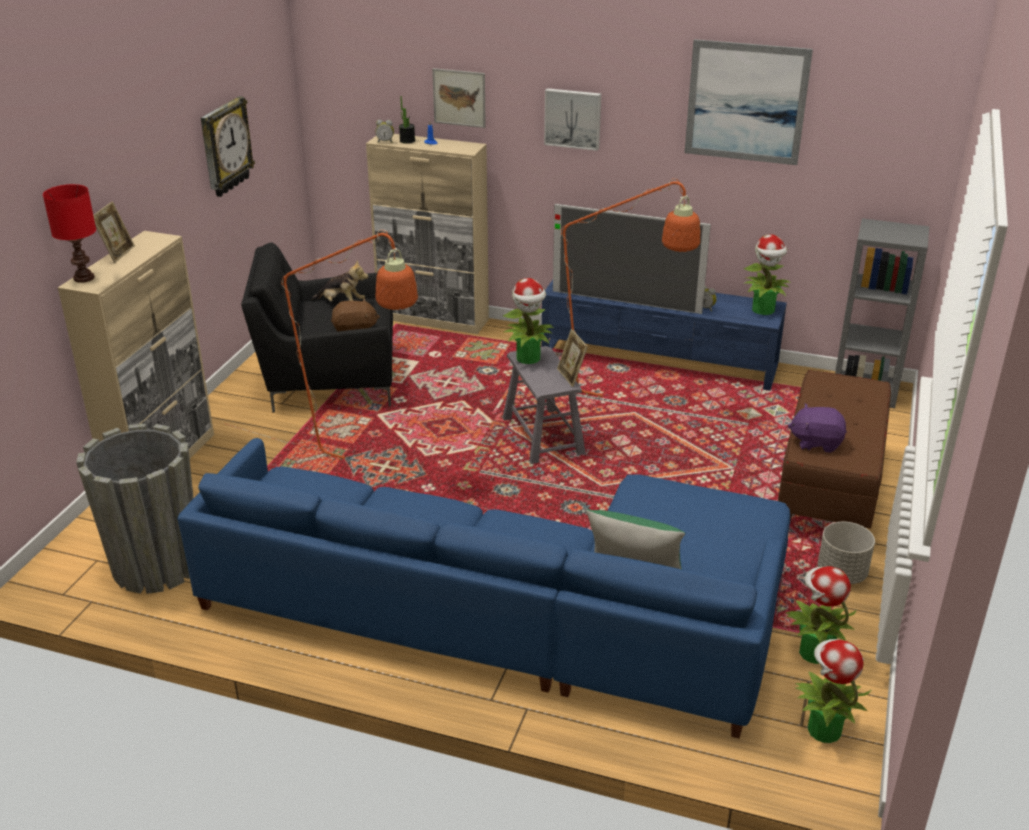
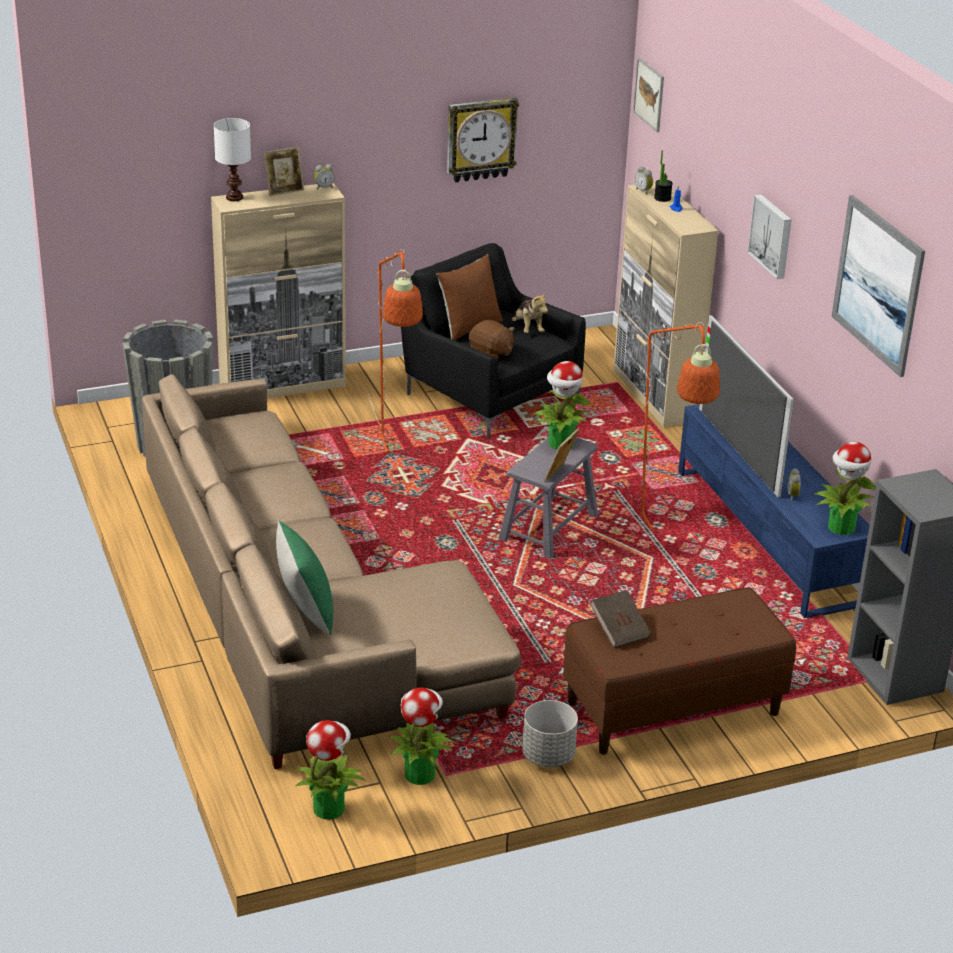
camera: 50 degrees right, 0 degrees up
(83, 278) = (234, 197): red table lamp -> white table lamp
(147, 237) = (324, 187): none -> alarm clock
(302, 323) = (469, 327): none -> brown pillow
(459, 97) = (711, 173): picture -> picture (649, 94)
(517, 614) = (299, 613): blue sofa -> beige sofa
(816, 442) = (619, 630): purple plush toy -> brown book

